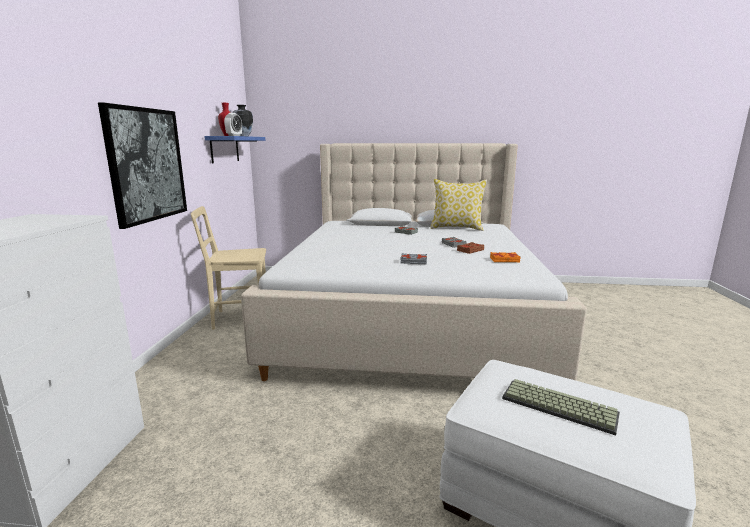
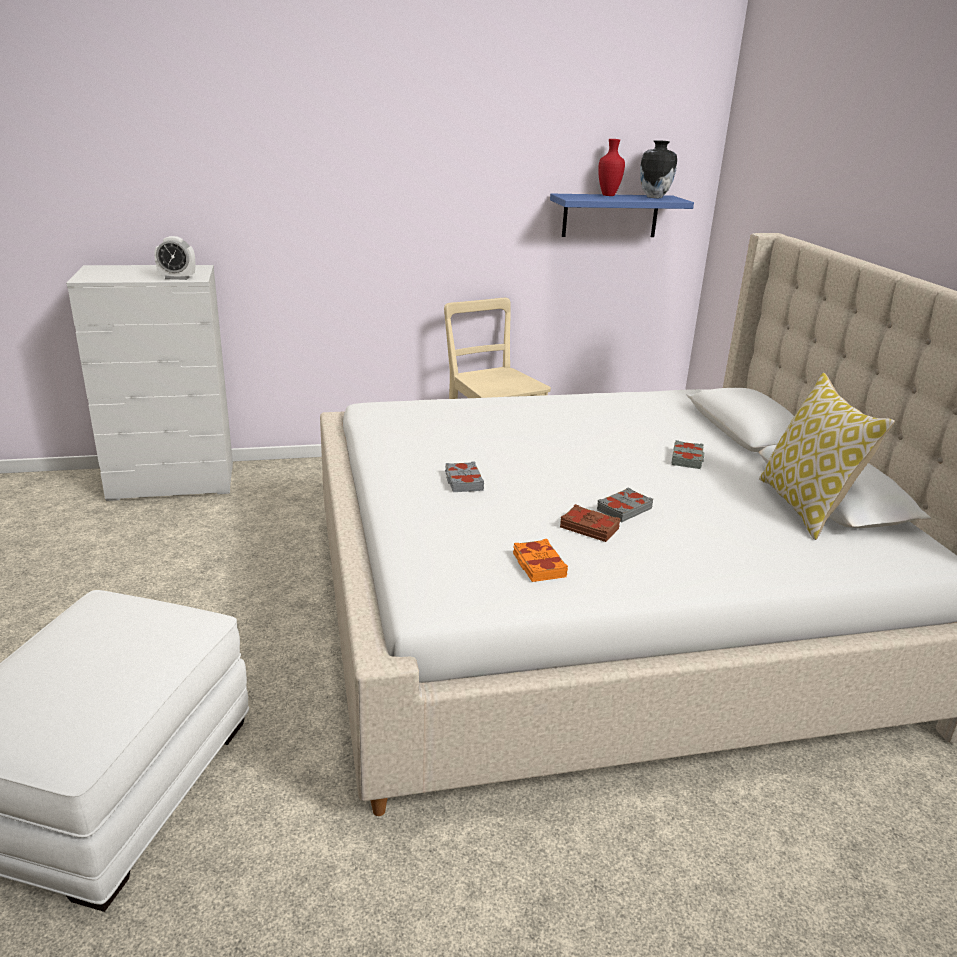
camera: 70 degrees right, 10 degrees up
(146, 165) = (400, 230): picture -> none
(234, 136) = (591, 198): alarm clock -> alarm clock (177, 278)
(557, 407) = (81, 655): keyboard -> none

